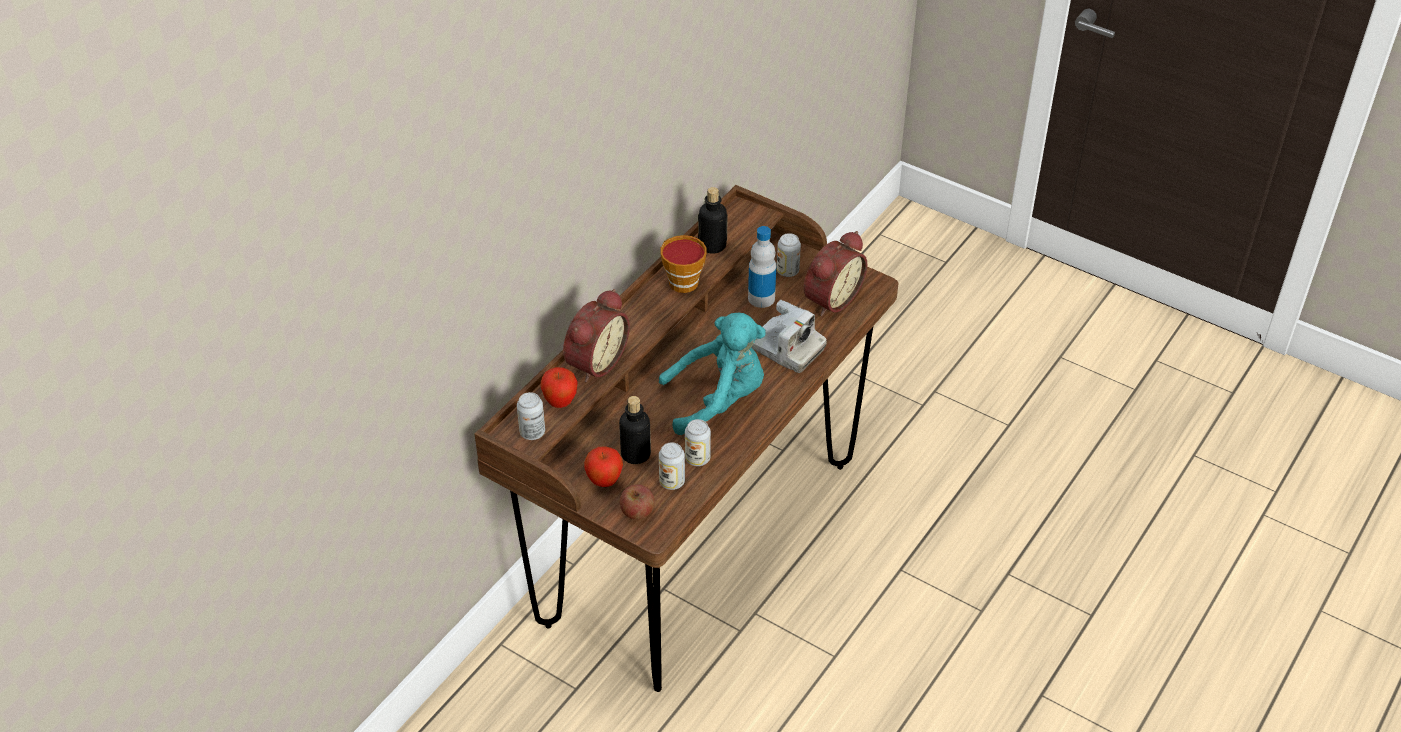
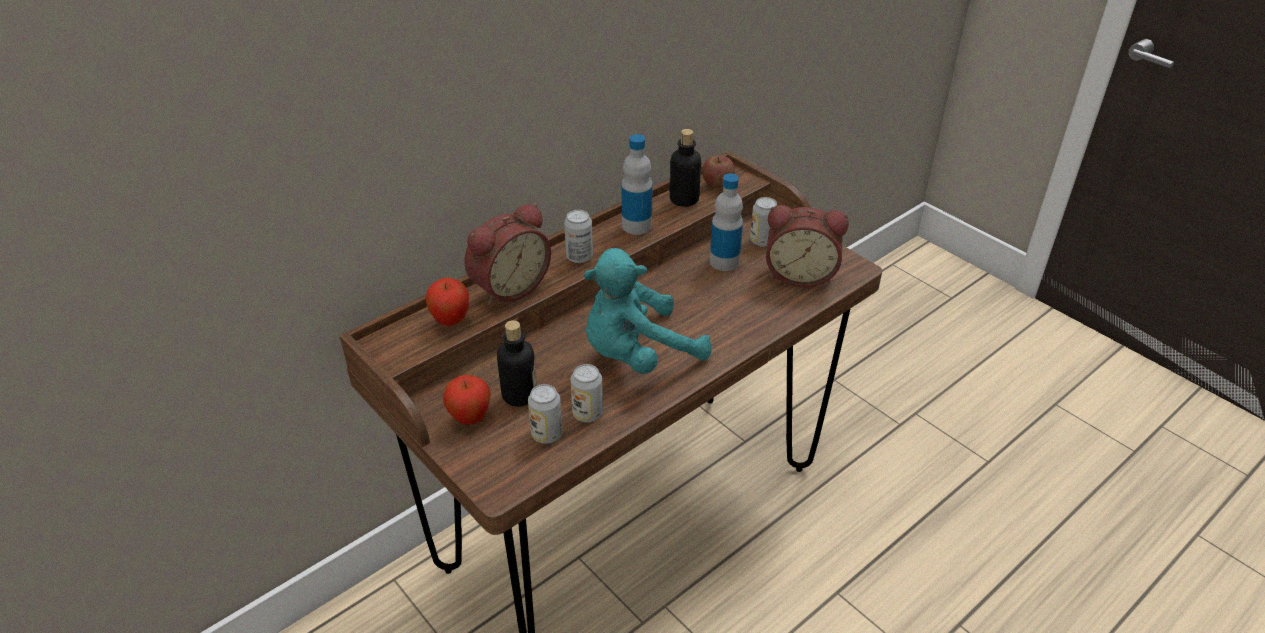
camera: 15 degrees right, 5 degrees down
(532, 432) = (403, 346): can -> can (579, 257)
(637, 512) = (491, 461): apple -> apple (717, 183)
(680, 281) = (636, 226): cup -> bottle
(718, 400) = (637, 355): turquoise plush toy -> turquoise plush toy turned 150 degrees clockwise
(786, 349) = (734, 315): camera -> none
(830, 298) = (800, 274): alarm clock -> alarm clock turned 45 degrees clockwise

